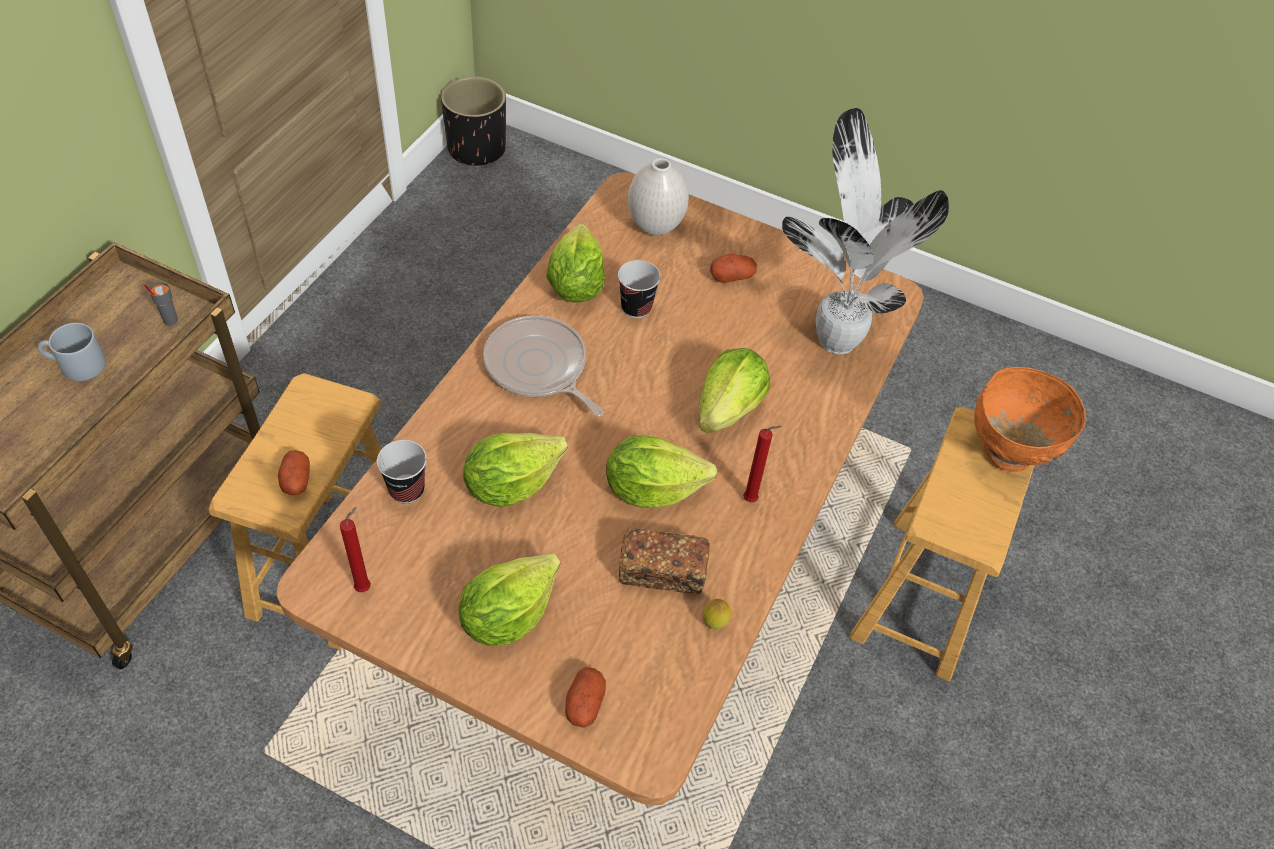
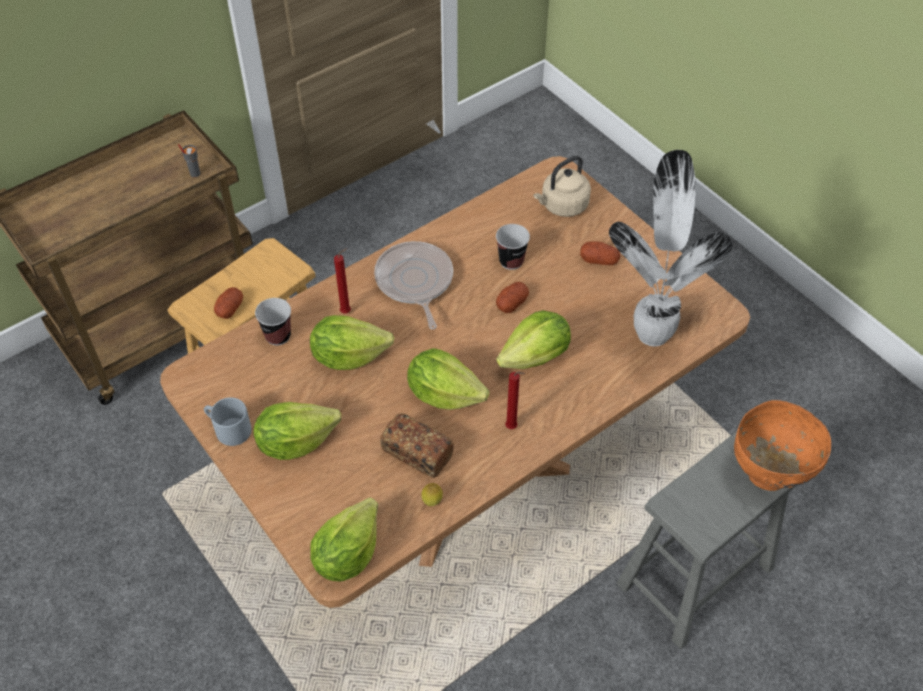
camera: 30 degrees right, 0 degrees up
(75, 365) = (123, 186): grey mug -> grey mug (228, 429)
(365, 587) = (216, 389): red candle -> red candle (347, 311)
(476, 149) = (527, 112): black planter -> none
(575, 285) = (476, 231): lettuce -> lettuce (347, 554)
(584, 703) = (312, 519): potato -> potato (512, 303)
(655, 227) = (562, 206): white vase -> beige kettle
(922, 597) = (695, 576): brown stool -> grey stool

